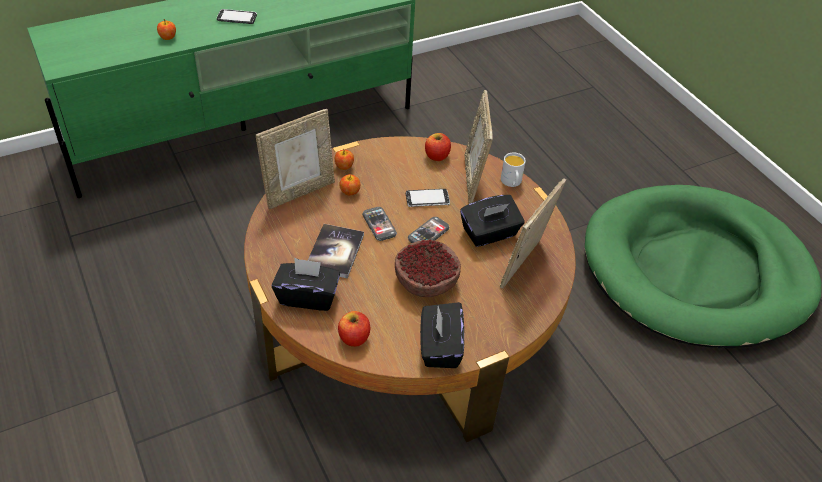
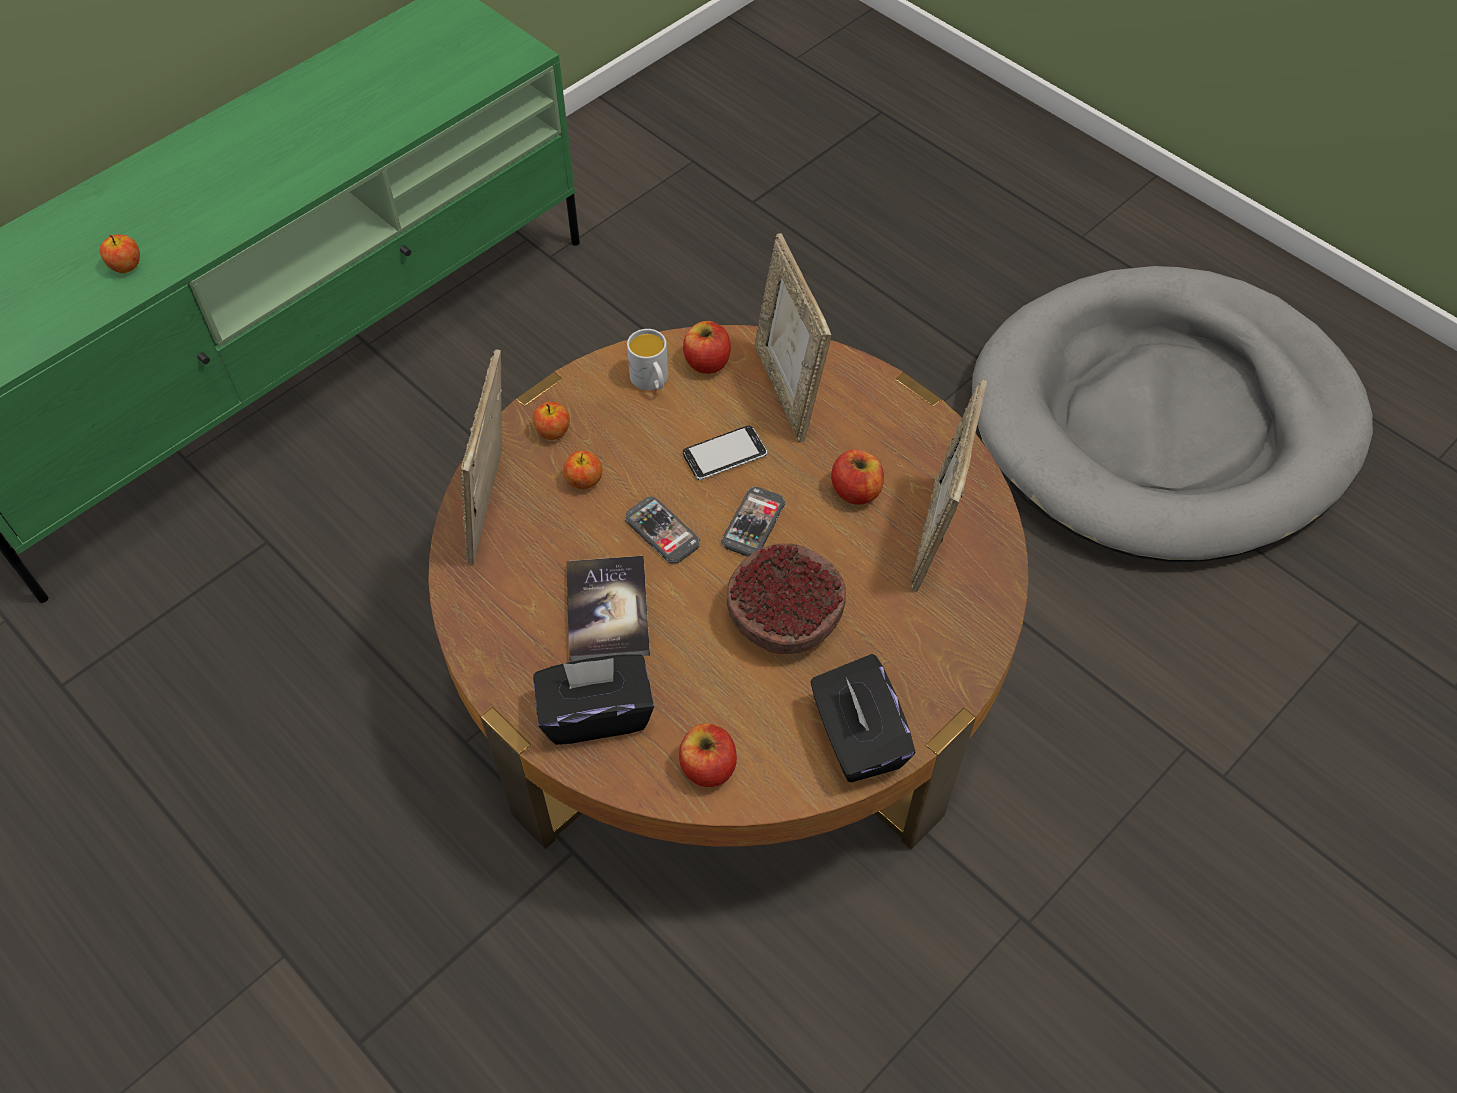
camera: 15 degrees left, 10 degrees up
(237, 18) = (241, 185): phone -> none
(299, 192) = (494, 508): picture frame -> picture frame turned 150 degrees clockwise
(489, 233) = (856, 491): black tissue box -> apple
(511, 183) = (855, 379): white mug -> white mug (652, 381)
(696, 271) = (1163, 421): green dog bed -> grey dog bed

